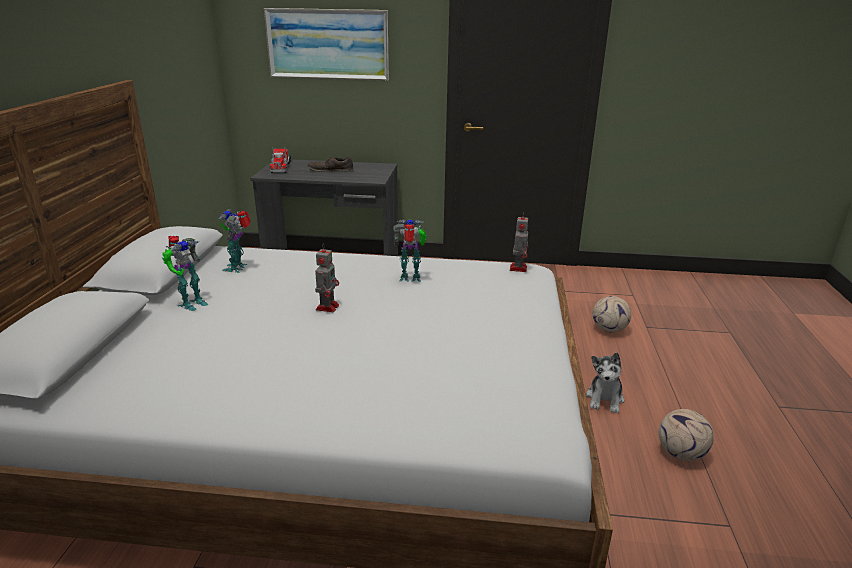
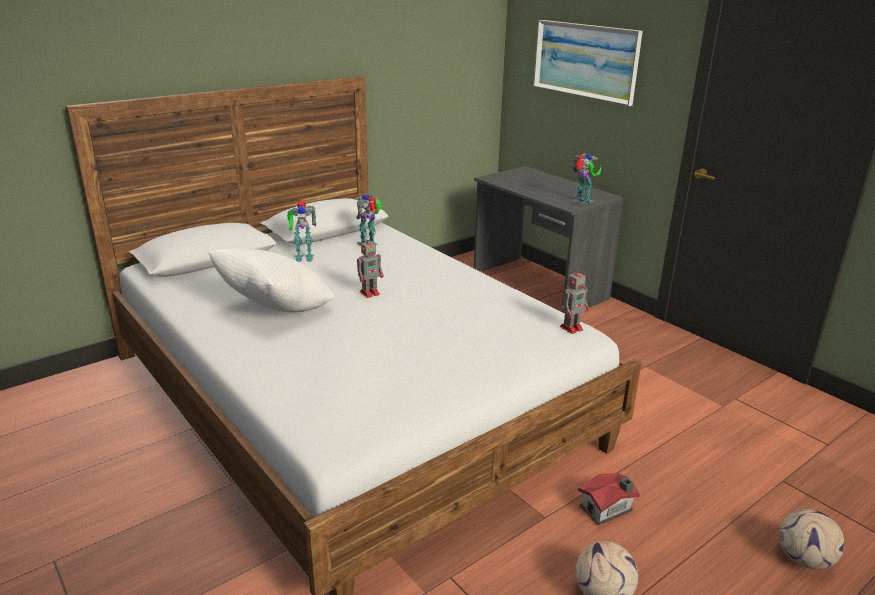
camera: 45 degrees right, 0 degrees up
(270, 364) = (275, 311): none -> white pillow
(281, 167) = (514, 174): toy truck -> none
(330, 170) = (549, 188): brown shoe -> none
(411, 278) = (465, 298): toy robot -> toy robot (583, 201)
(605, 399) = (608, 509): plush toy -> toy house
(609, 329) = (728, 460): football -> football (805, 560)

